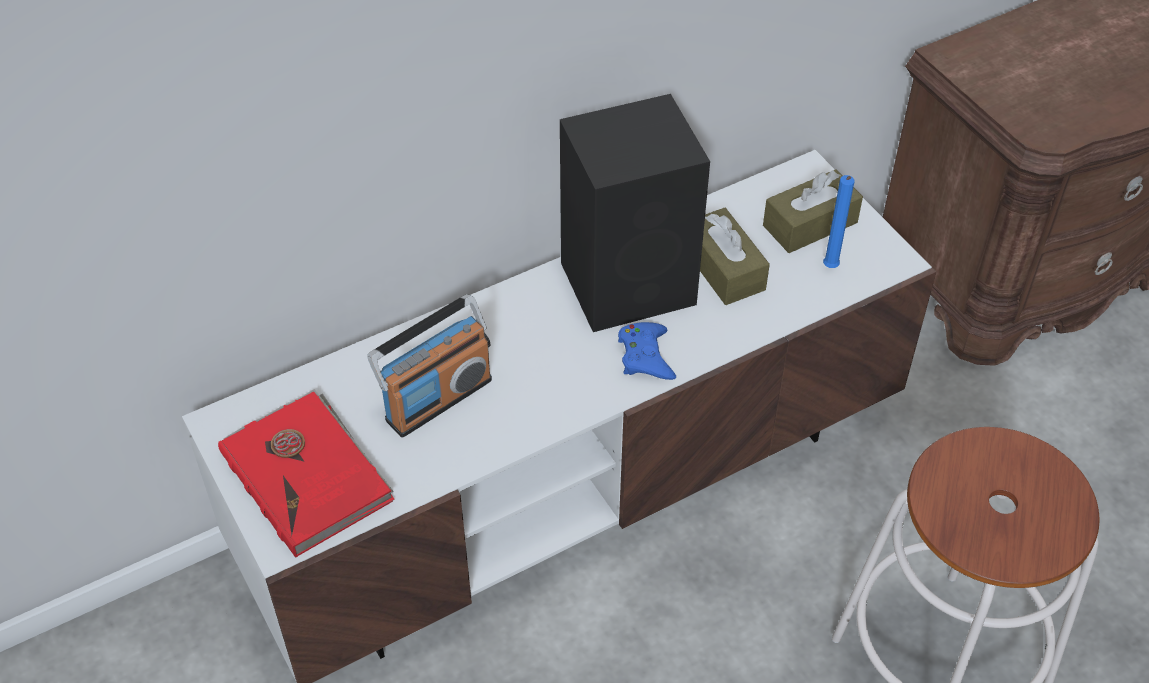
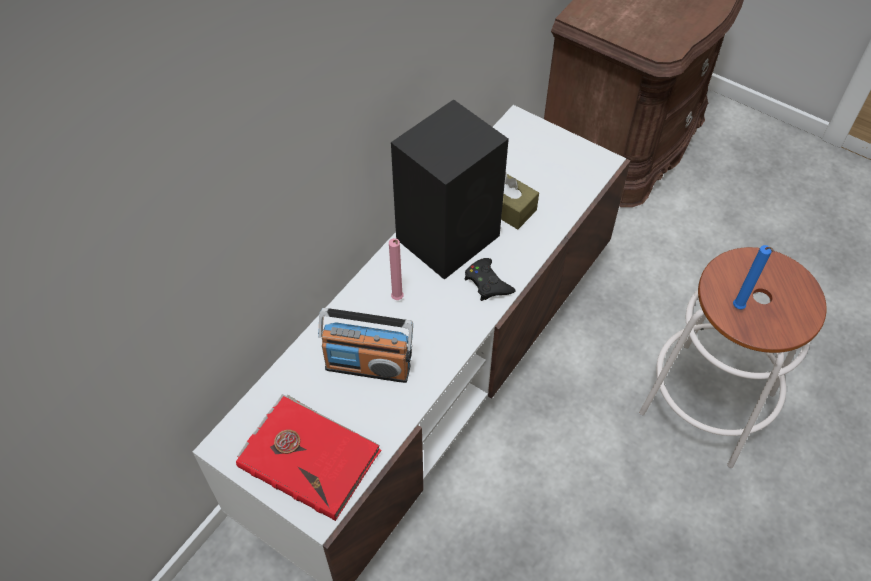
camera: 25 degrees left, 5 degrees up
(437, 399) = (368, 366): radio -> radio turned 75 degrees clockwise
(520, 335) = (398, 299): none -> pink candle
(645, 356) = (487, 283): blue game controller -> black game controller
(810, 224) = (538, 156): brown tissue box -> none
(829, 269) = (567, 181): blue candle -> blue candle (738, 309)

